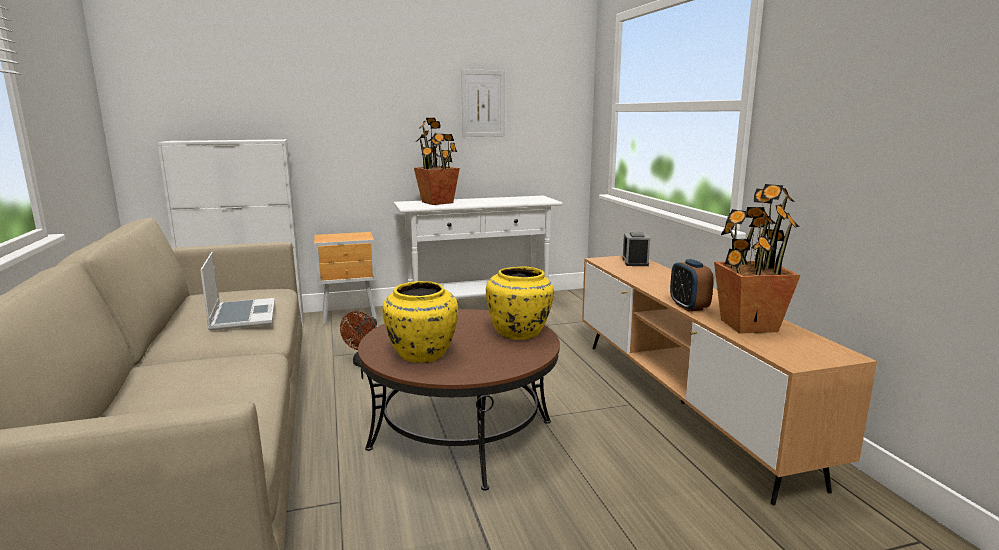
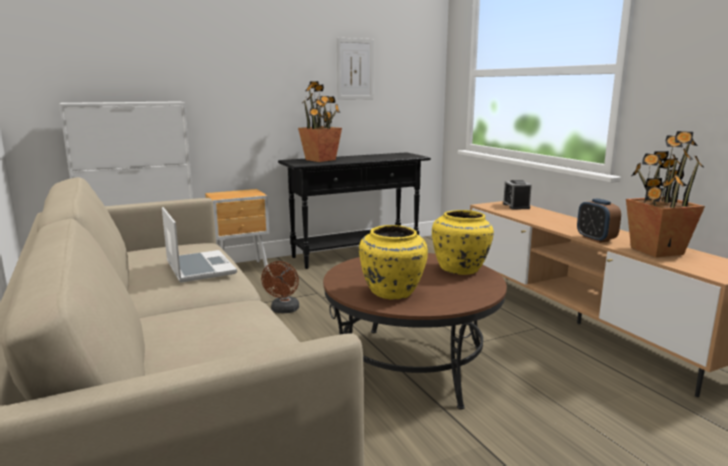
camera: 10 degrees left, 0 degrees up
(479, 306) = (356, 254): white console table -> black console table

